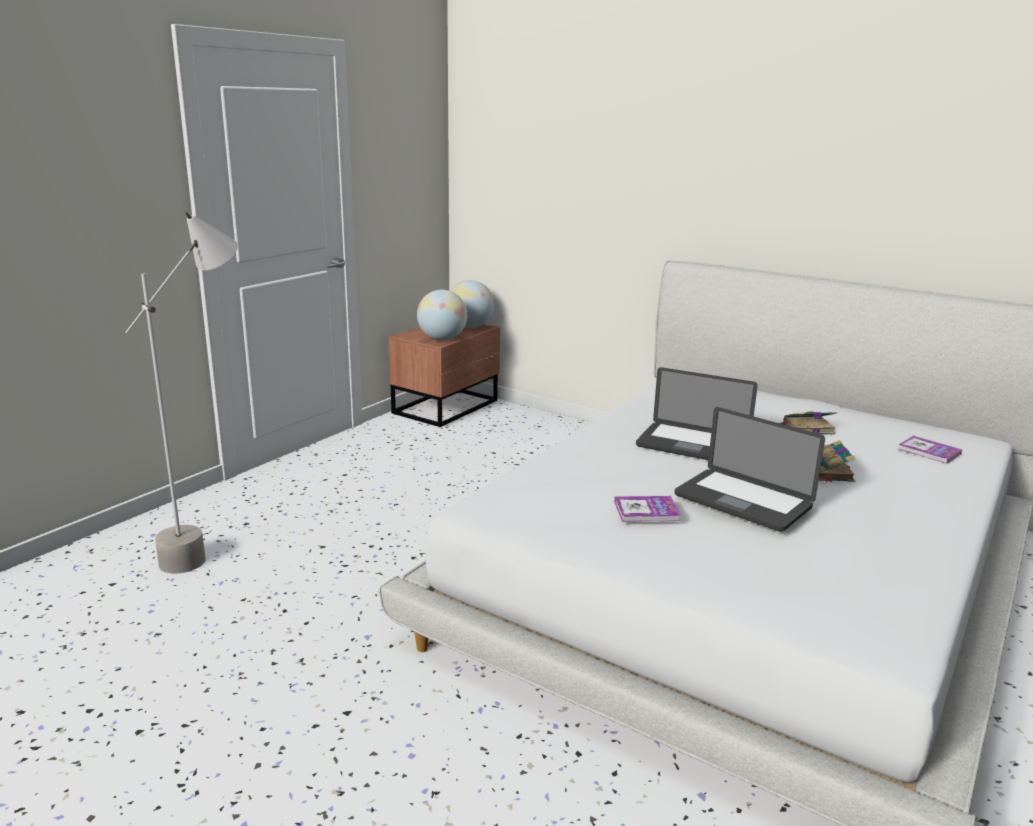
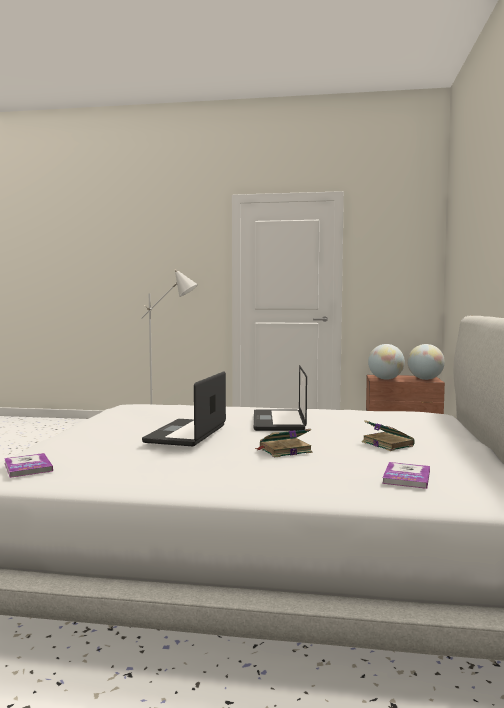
camera: 65 degrees right, 15 degrees down
(646, 511) = (147, 420): book -> book (28, 467)

